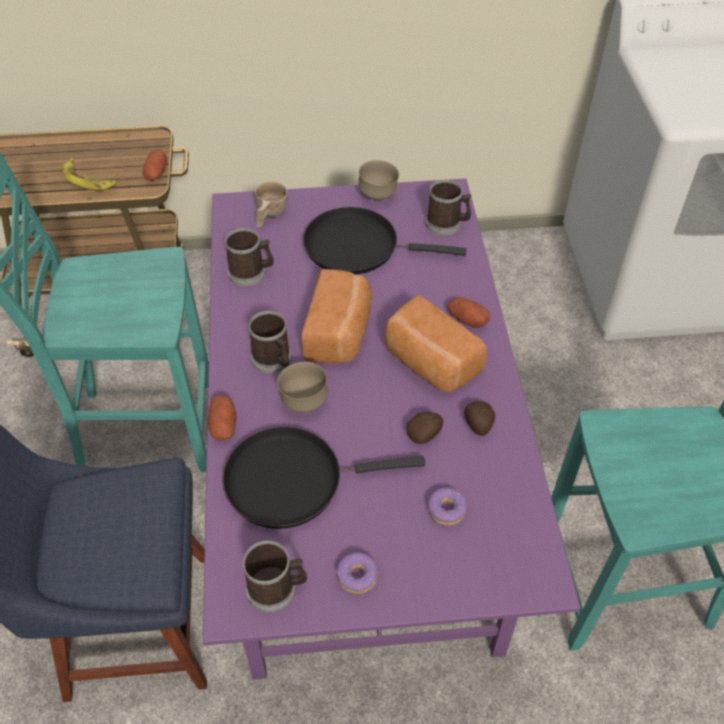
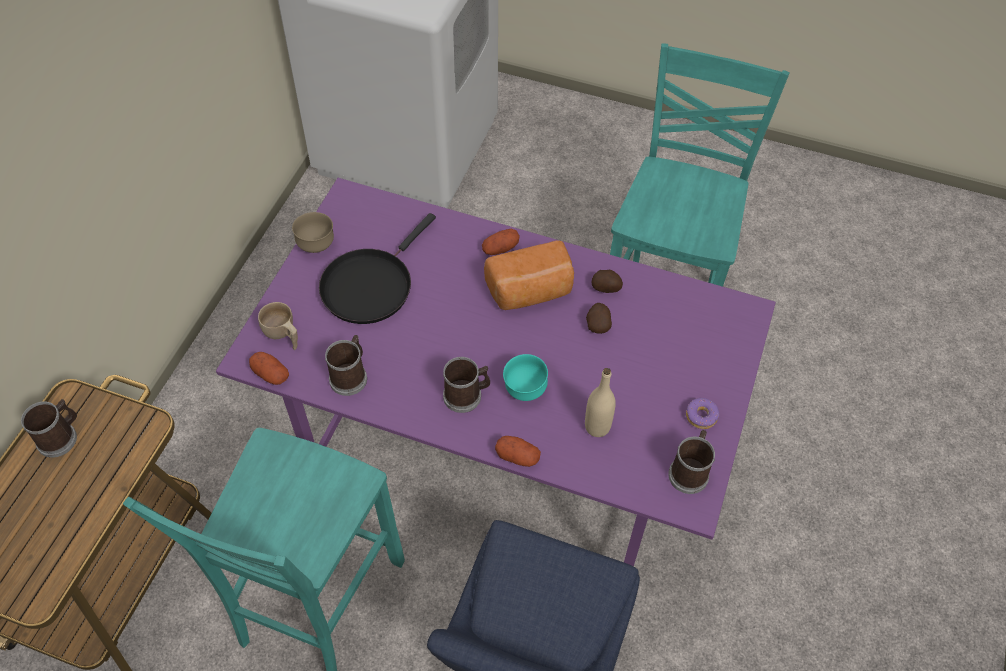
camera: 65 degrees left, 5 degrees up
(88, 180) = (94, 480): banana -> none
(156, 173) = (133, 413): potato -> potato (271, 374)
(292, 480) = (597, 427): black frying pan -> beige bottle
(304, 403) = (524, 390): brown bowl -> turquoise bowl
(340, 333) = (464, 337): bread -> none
(447, 224) = (386, 214): mug -> mug (61, 437)
(447, 510) = (670, 339): donut -> none

